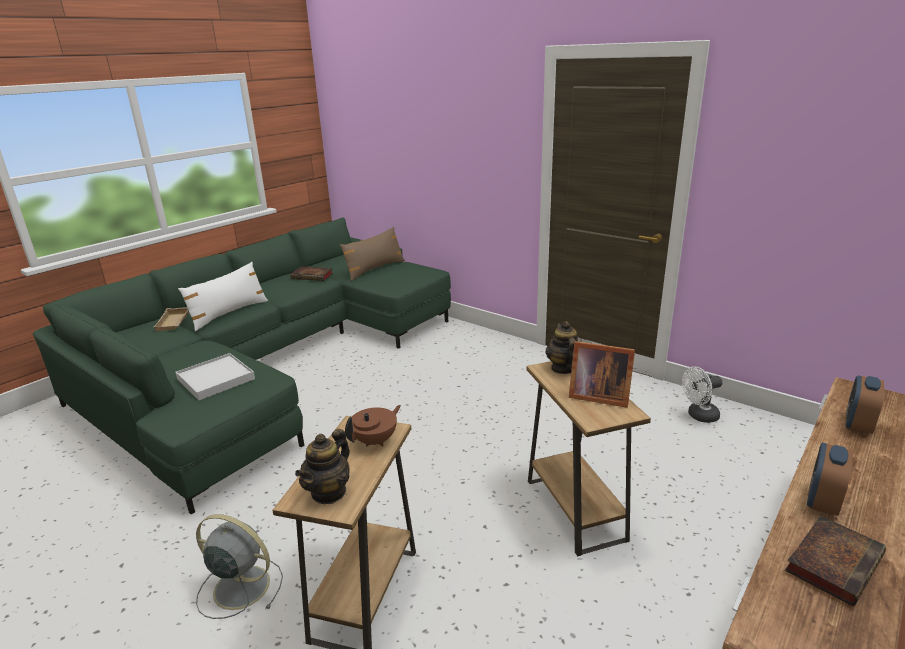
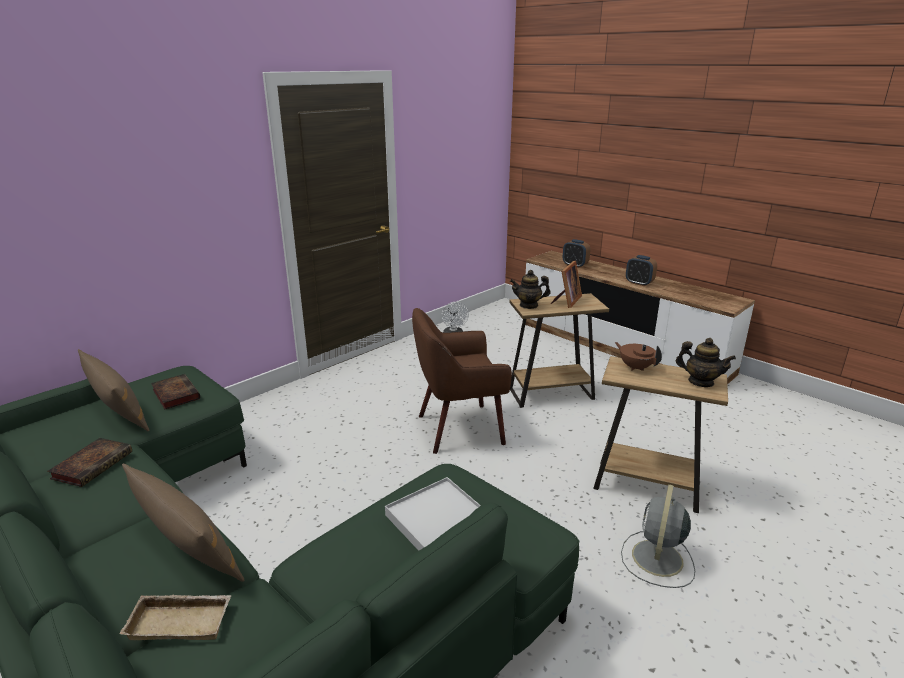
camera: 85 degrees left, 0 degrees up
(229, 313) = (187, 549): white pillow -> brown pillow
(469, 438) = (458, 428): none -> brown armchair
(833, 561) = (678, 289): book -> book (175, 394)

